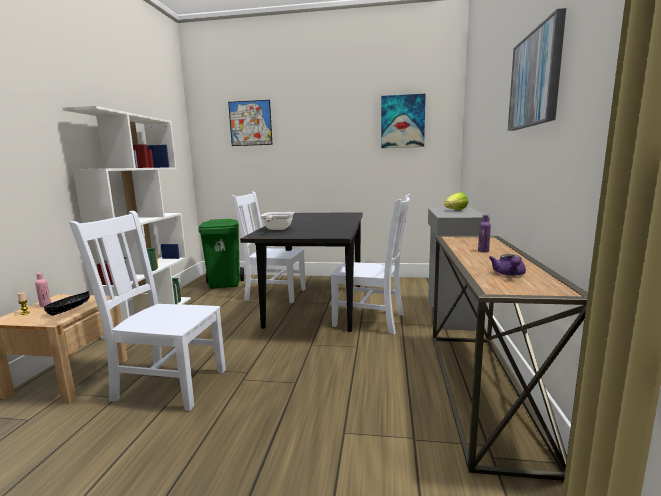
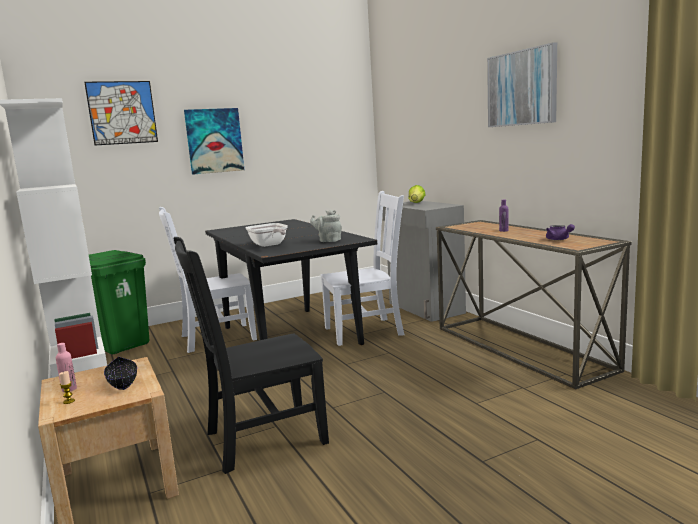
camera: 35 degrees left, 0 degrees up
(167, 384) = (261, 438): white chair -> black chair
(318, 233) = (328, 240): none -> grey teapot
(402, 121) = (316, 111): picture -> picture (214, 141)

